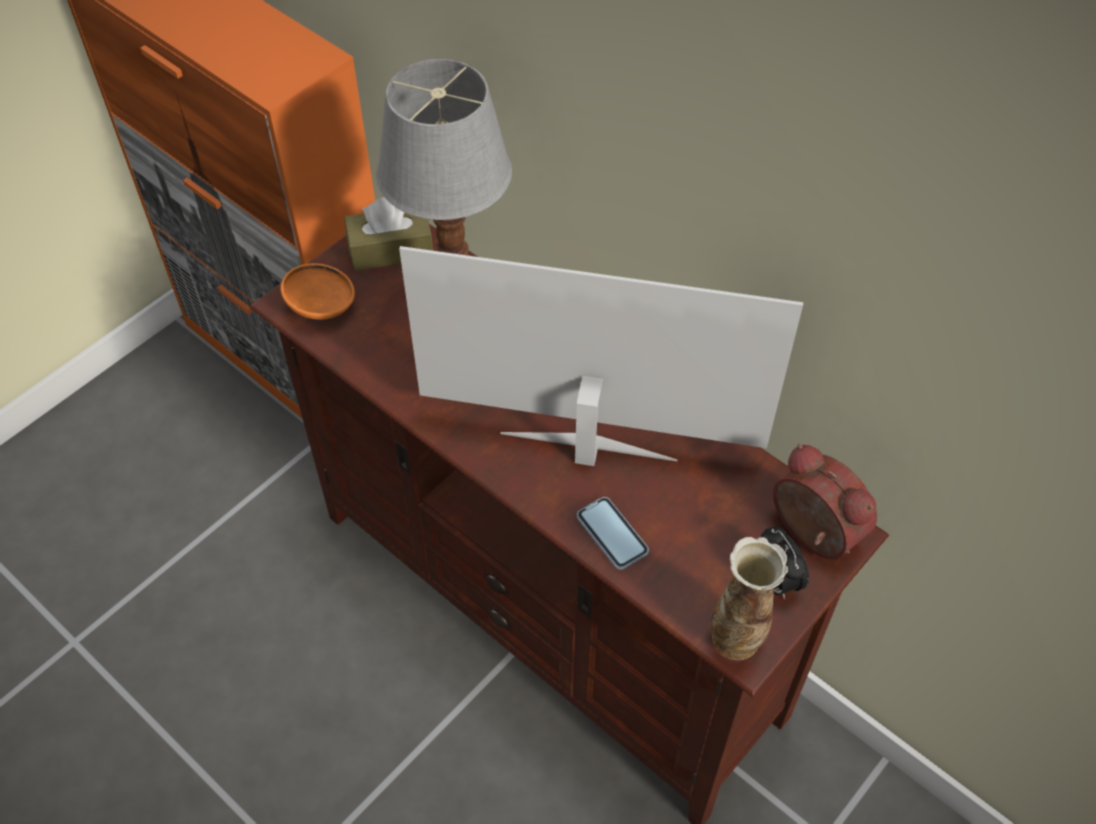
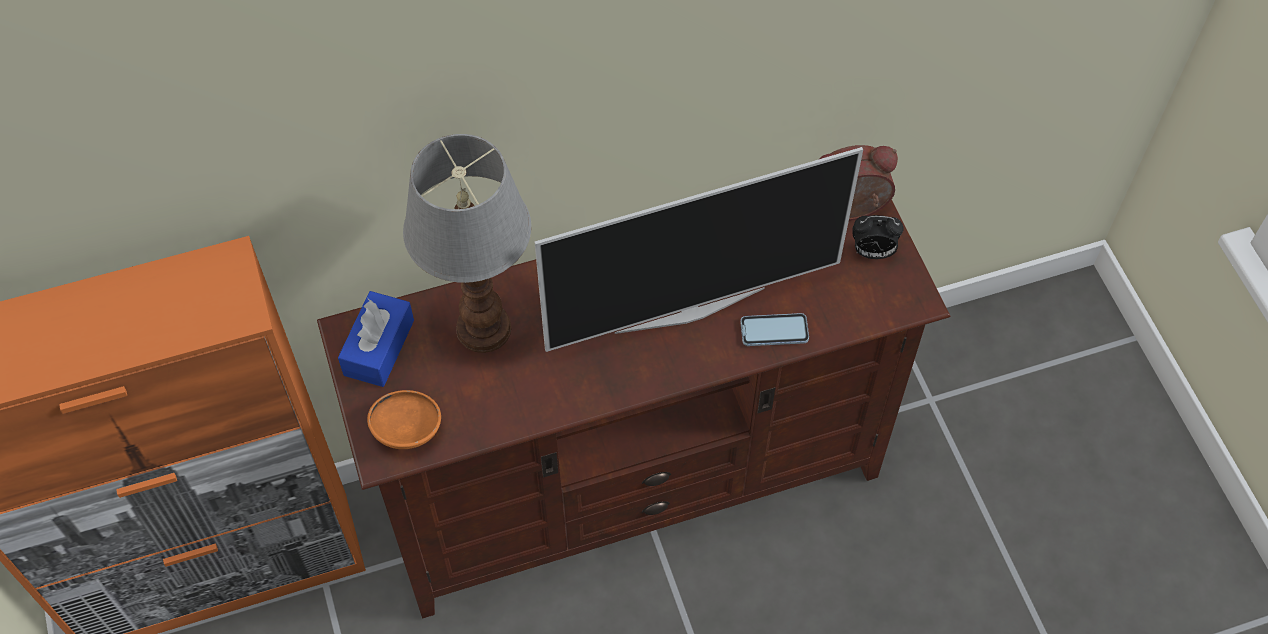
camera: 60 degrees left, 5 degrees up
(391, 249) = (379, 347): brown tissue box -> blue tissue box
(587, 450) = (689, 308): television -> television turned 150 degrees counterclockwise
(736, 639) = (904, 301): vase -> none

